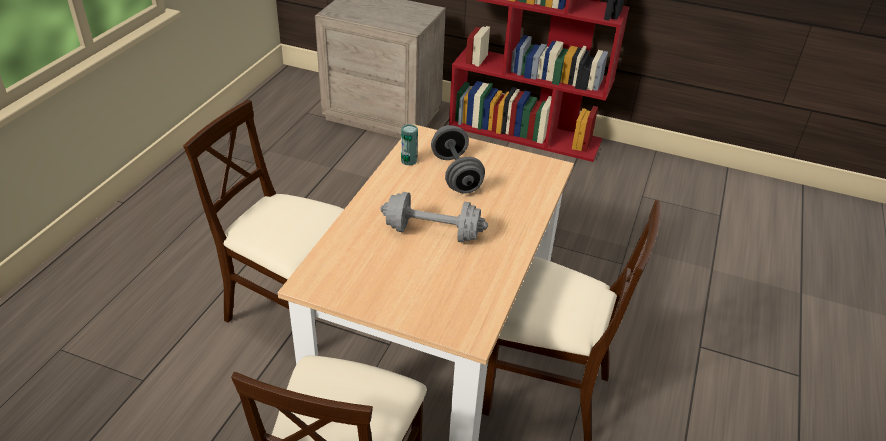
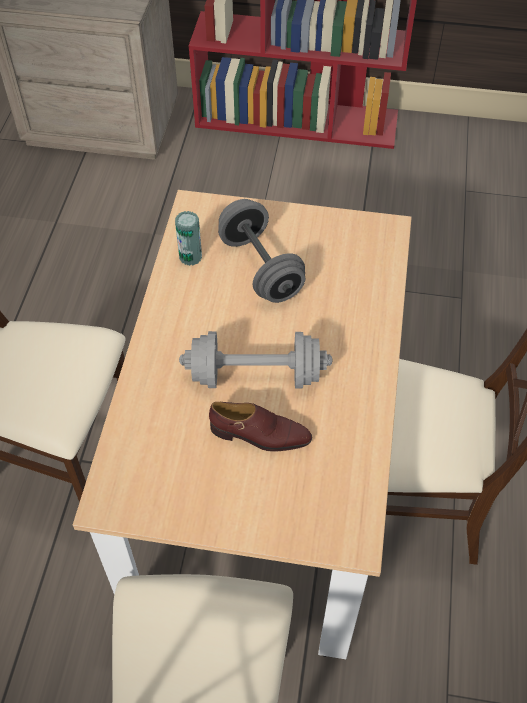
camera: 10 degrees left, 15 degrees up
(425, 266) = (260, 435): none -> brown shoe

